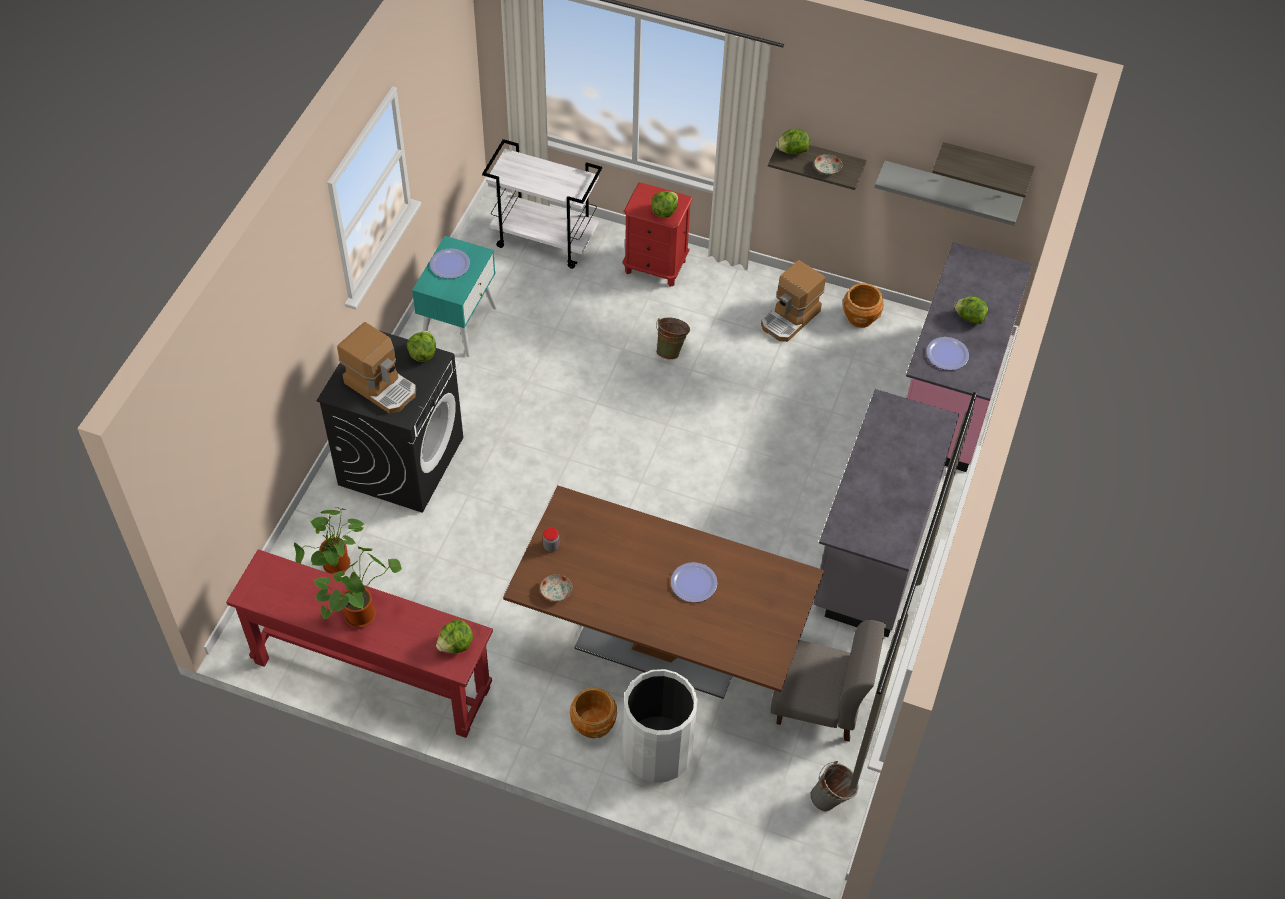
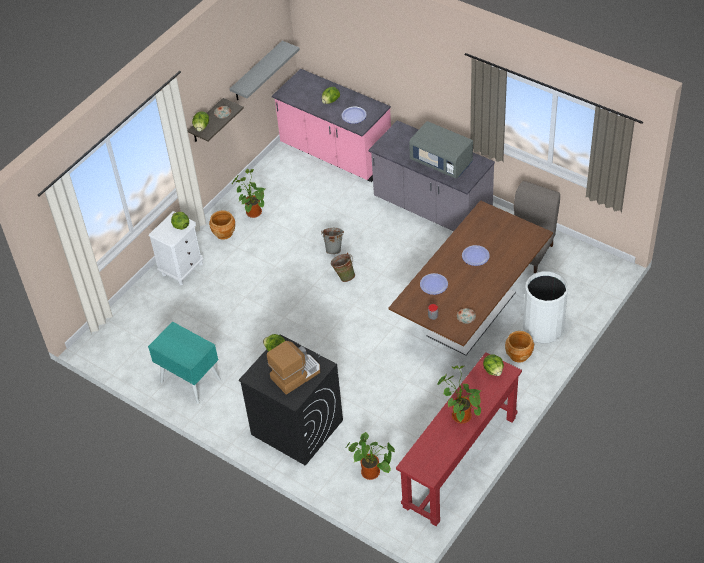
camera: 70 degrees left, 5 degrees down
(450, 264) = (176, 346): plate -> plate (433, 284)
(546, 240) = (134, 322): white cart -> none
(655, 266) = (182, 269): red nightstand -> white nightstand
(671, 350) = (255, 273): green bucket -> green bucket (343, 276)
(790, 319) = (252, 212): coffee machine -> potted plant
(832, 799) = (586, 259): grey bucket -> grey bucket (334, 248)
(860, 317) = (264, 180): brown planter -> brown planter (224, 233)
(879, 493) = (441, 162): none -> grey microwave
(985, 166) = (264, 41): shelf -> none

